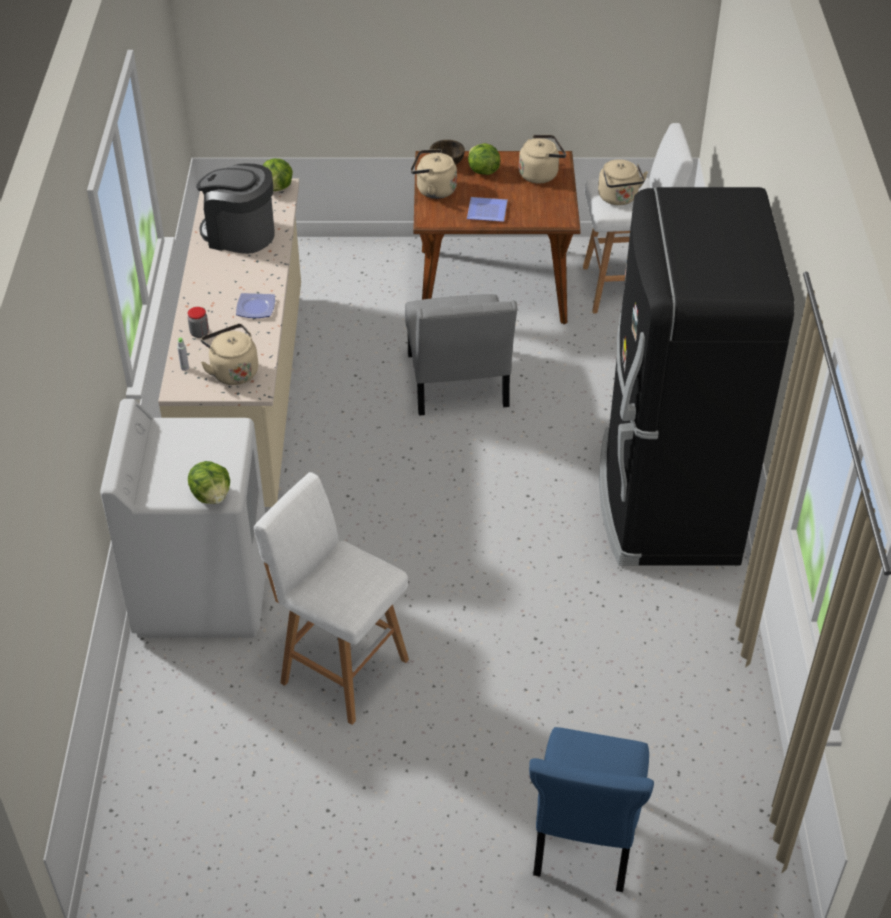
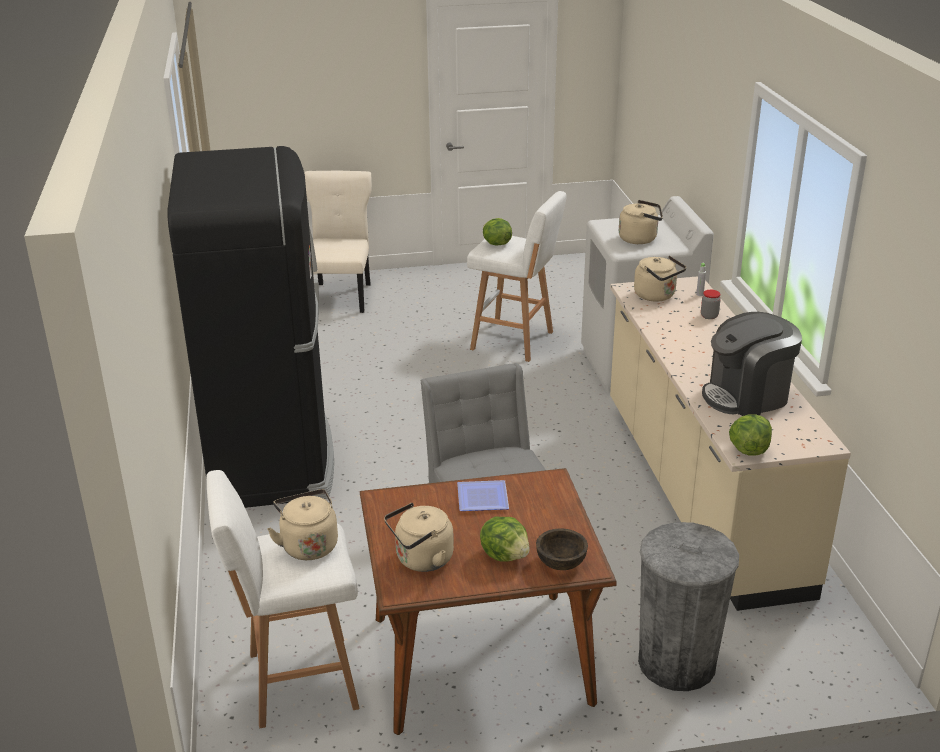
camera: 170 degrees right, 15 degrees down
(212, 496) = (610, 222): lettuce -> lettuce (496, 244)
(239, 234) = (747, 396): coffee machine -> coffee machine turned 150 degrees clockwise
(256, 308) = (673, 337): plate -> none
(354, 268) = (676, 663): none -> grey trash can
(433, 190) = (562, 518): beige kettle -> beige kettle (640, 239)
(584, 840) = (341, 296): blue chair -> beige chair

